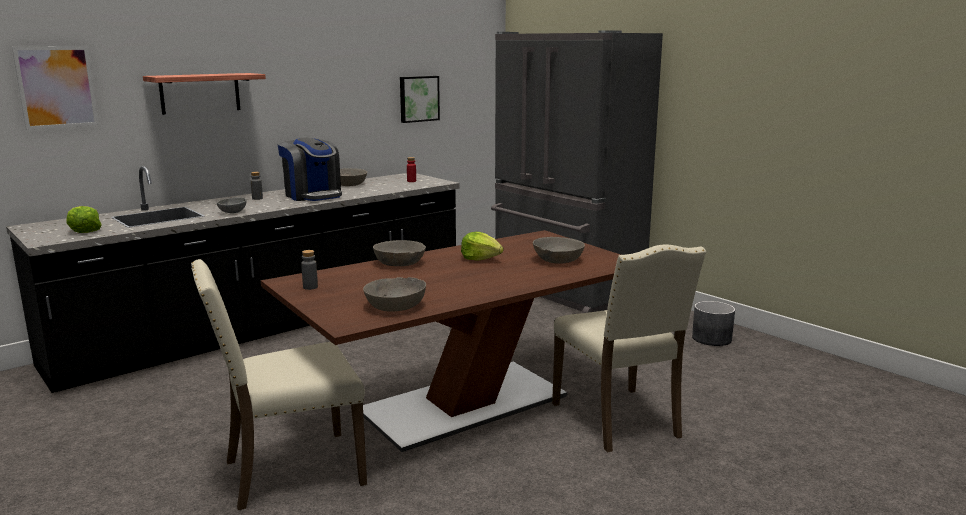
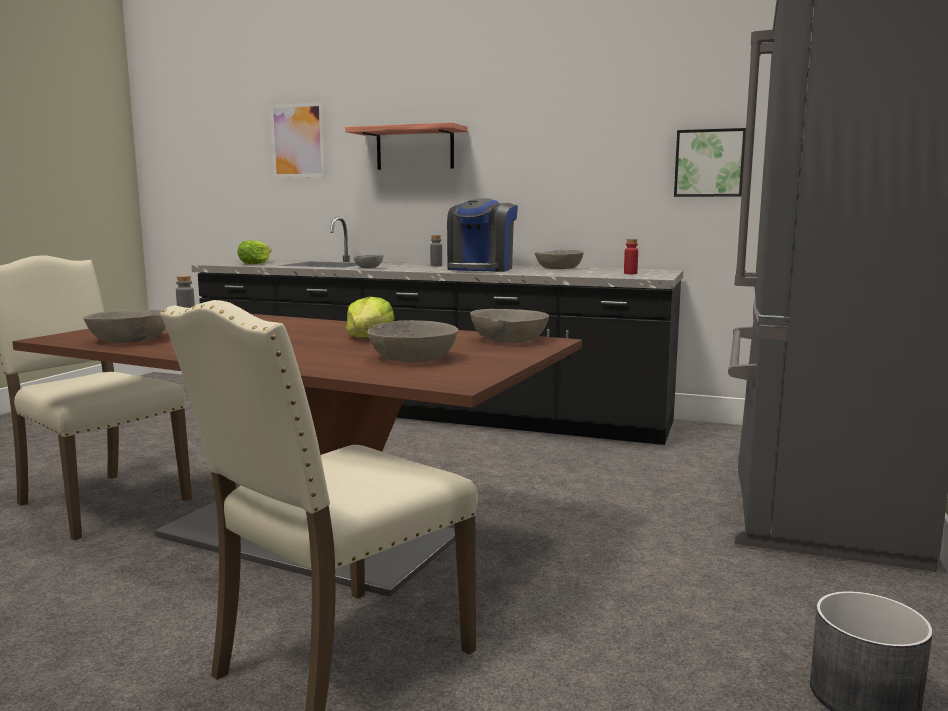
camera: 60 degrees right, 5 degrees down
(399, 263) = (310, 323): grey bowl -> grey bowl (510, 340)

